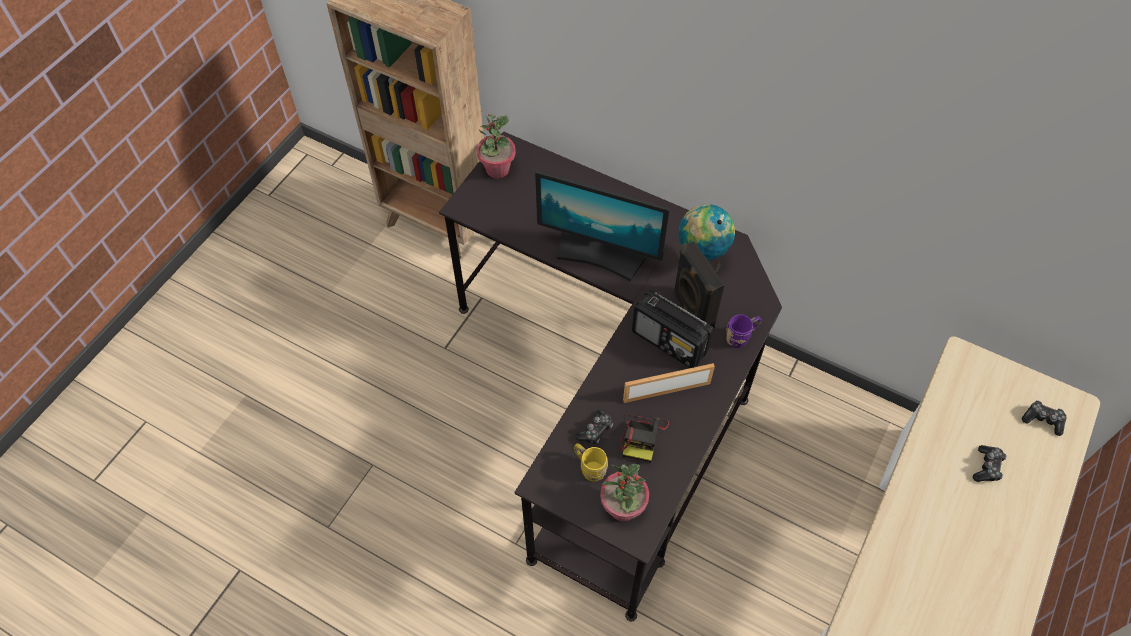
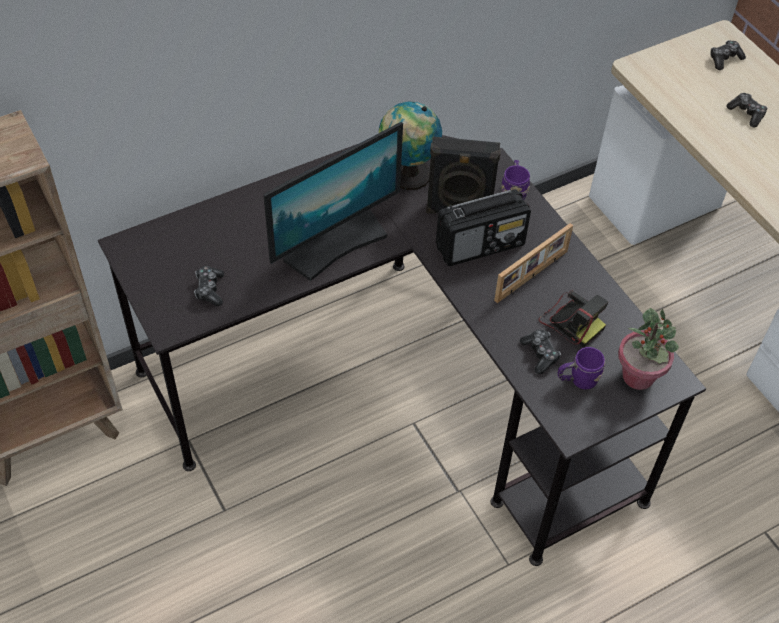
camera: 60 degrees left, 5 degrees down
(497, 169) = (147, 271): potted plant -> none
(507, 209) = (209, 289): none -> game controller
(589, 467) = (578, 380): yellow mug -> purple mug
(666, 390) = (532, 276): picture frame -> picture frame turned 150 degrees counterclockwise

